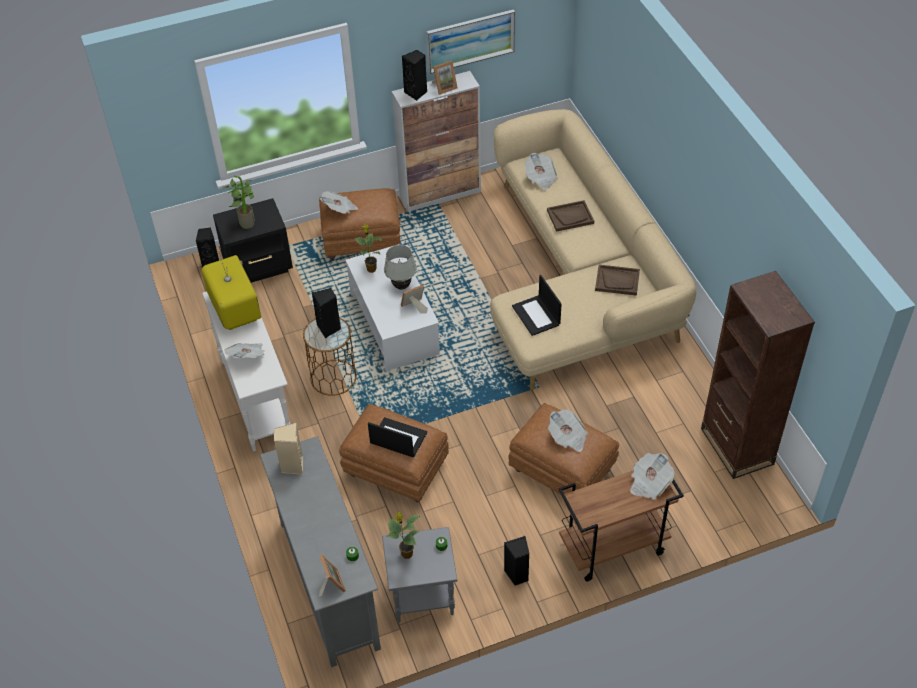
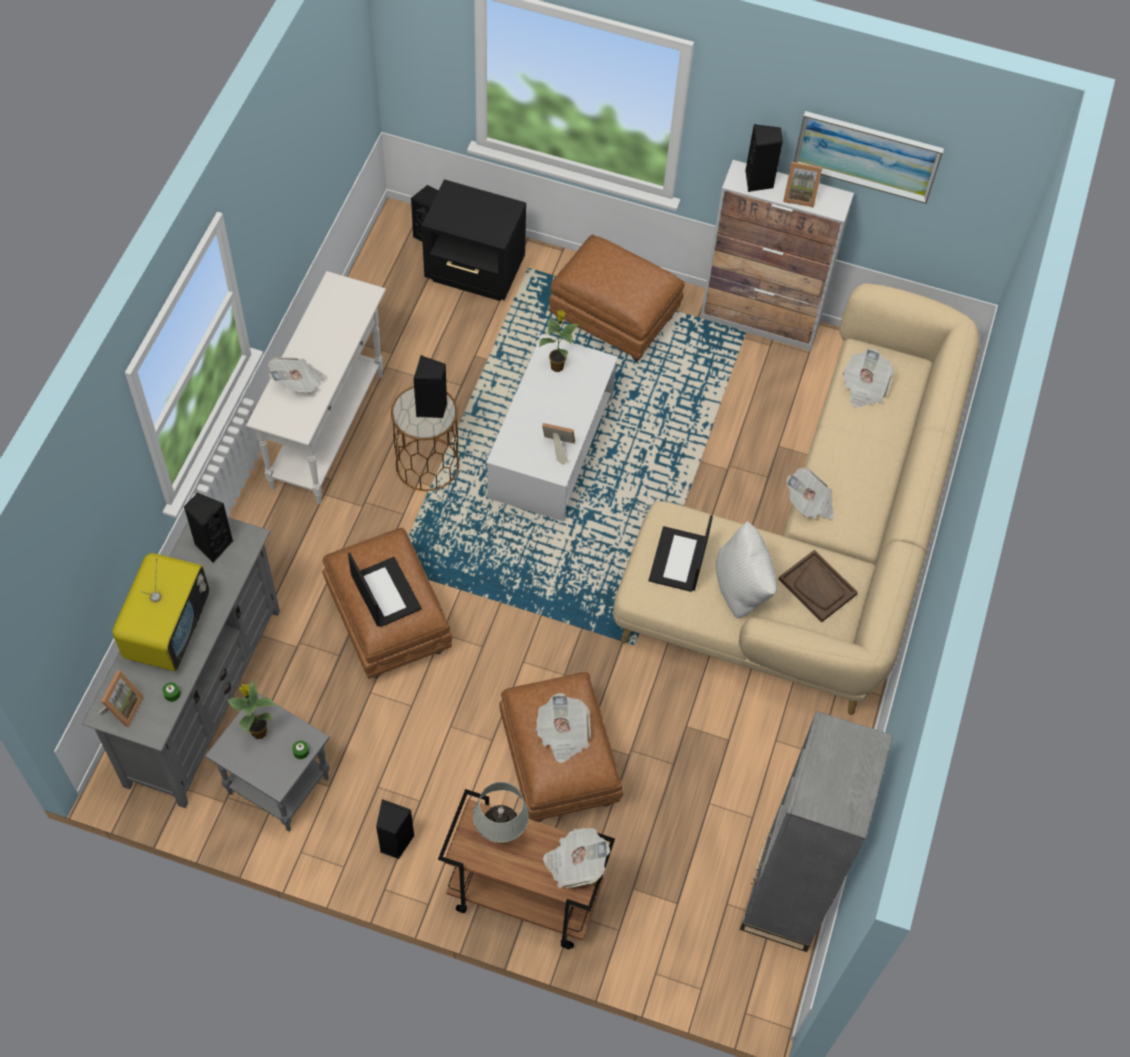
camera: 35 degrees right, 10 degrees up
(235, 310) = (338, 316): television -> television (168, 629)
(246, 222) = (469, 213): potted plant -> none
(292, 465) = (213, 545): beige speaker -> black speaker
(340, 209) = (591, 267): newspaper -> newspaper (809, 503)
(401, 286) = (569, 412): white table lamp -> white table lamp (501, 831)
(570, 217) = (848, 463): brown tray -> none
(582, 308) = (741, 590): none -> white pillow
(736, 446) = (785, 895): brown bookcase -> grey bookcase

